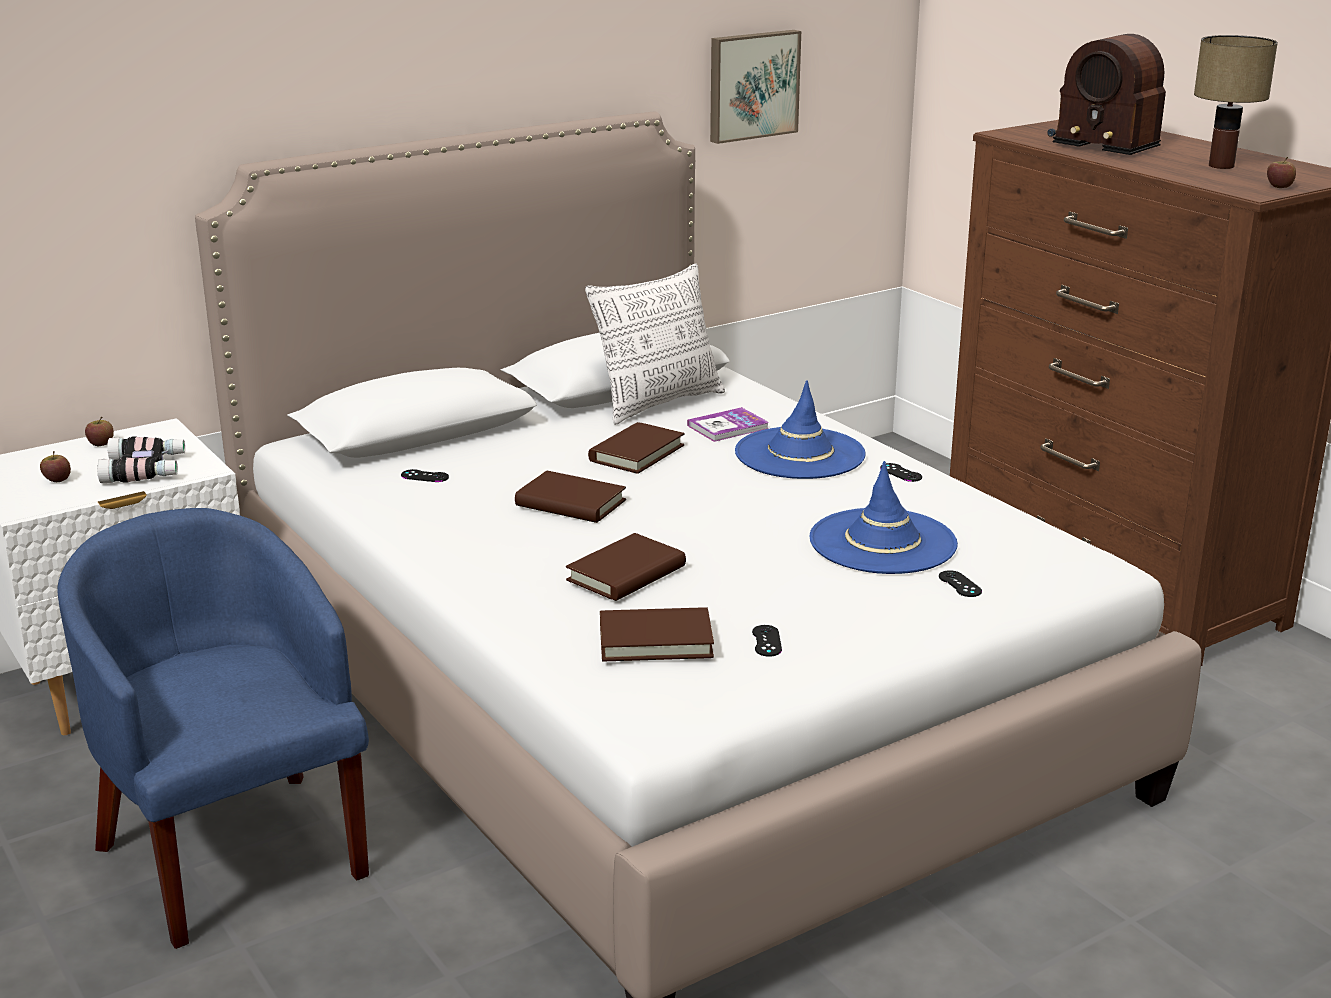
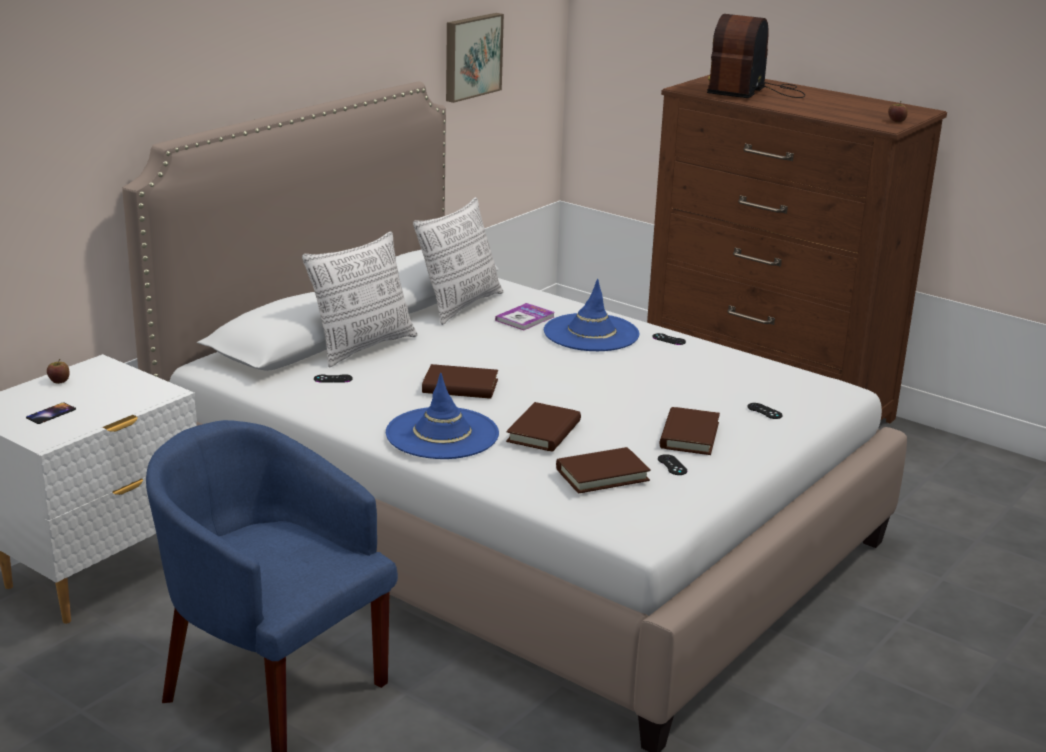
camera: 20 degrees left, 0 degrees up
(57, 480) = (51, 414): apple -> phone
(145, 469) = (118, 397): binoculars -> none
(494, 442) = (363, 347): none -> pillow
(636, 453) = (475, 344): brown book -> brown book (689, 435)
(883, 542) = (694, 389): blue hat -> blue hat (442, 434)
(1103, 141) = (754, 92): radio -> radio turned 90 degrees clockwise
(1219, 165) = (845, 107): table lamp -> none

